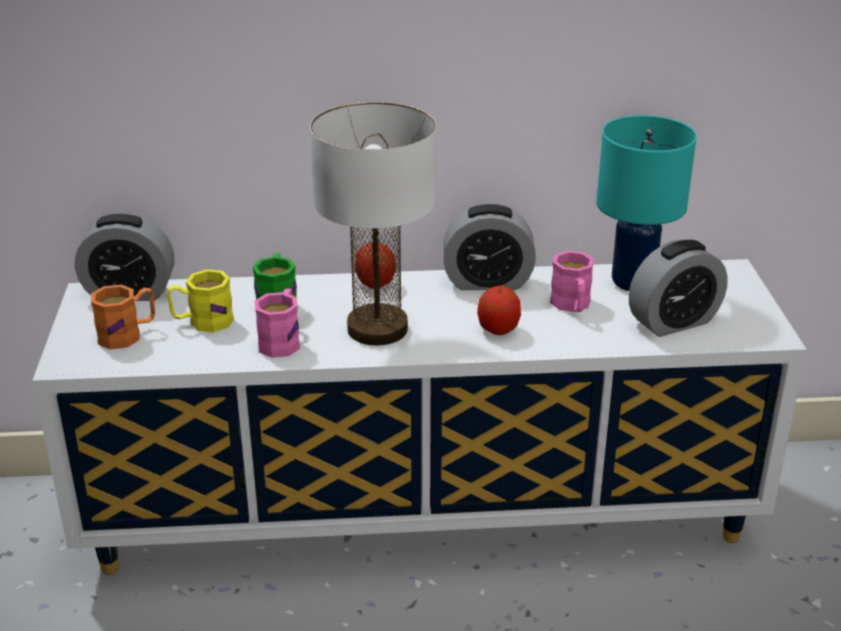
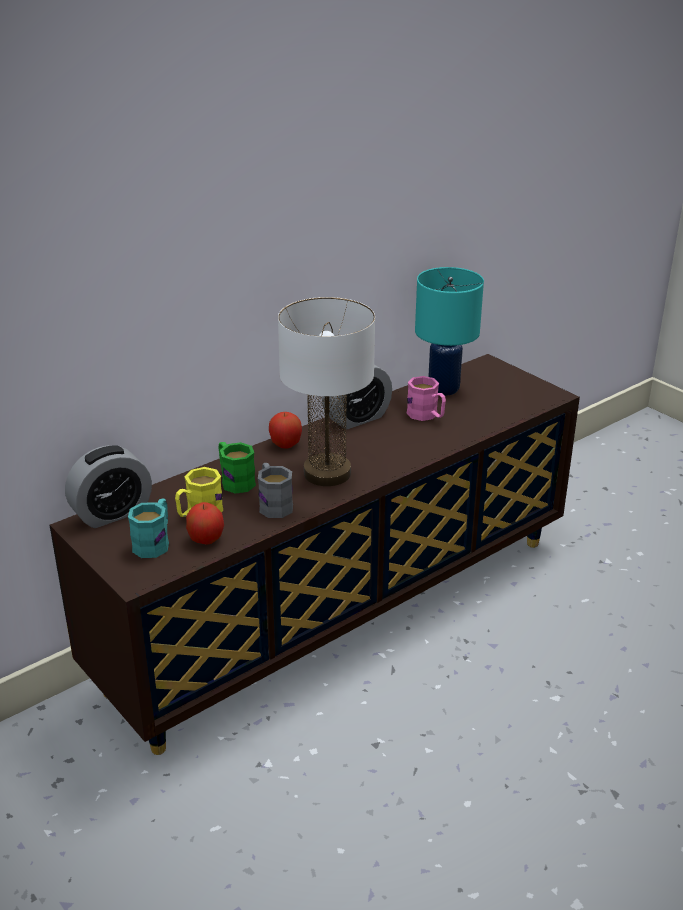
camera: 35 degrees left, 0 degrees up
(128, 334) = (154, 542): orange mug -> turquoise mug
(282, 340) = (273, 504): pink mug -> grey mug
(423, 515) = (342, 611): white tv stand -> brown tv stand
(498, 329) = (402, 446): apple -> apple (206, 539)
(673, 322) = (495, 405): alarm clock -> none

